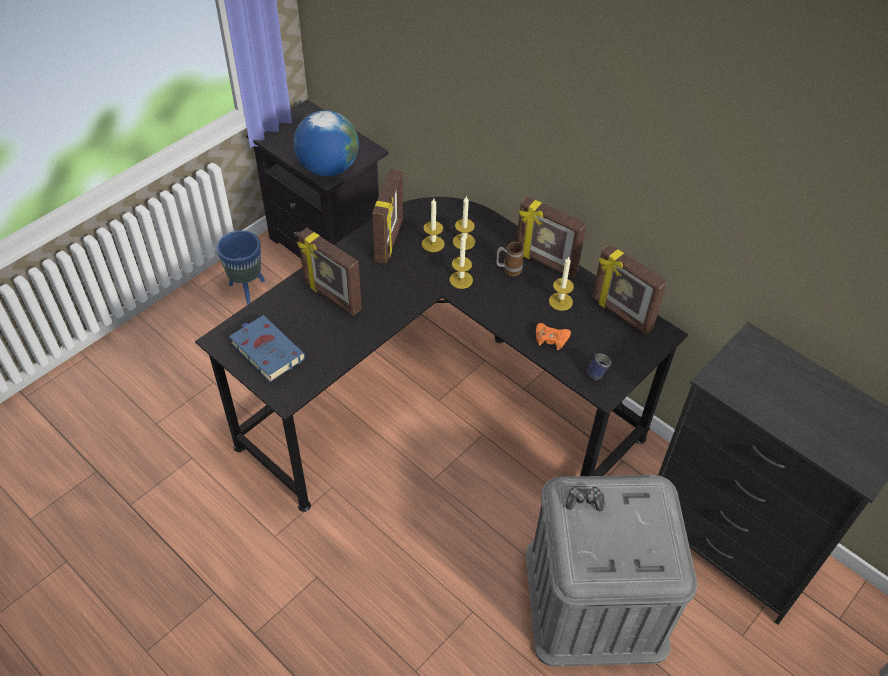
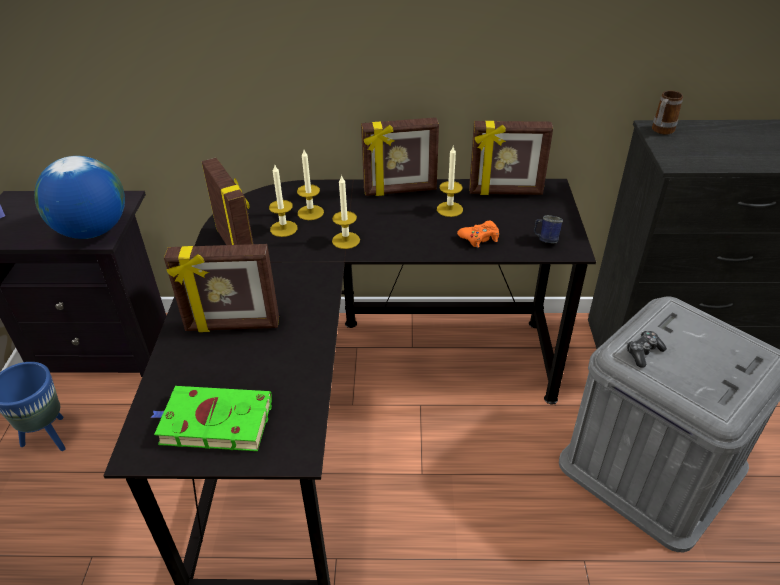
camera: 40 degrees left, 10 degrees down
(266, 350) = (213, 422): blue book -> green book
(508, 270) = (377, 211): mug -> mug (660, 131)

